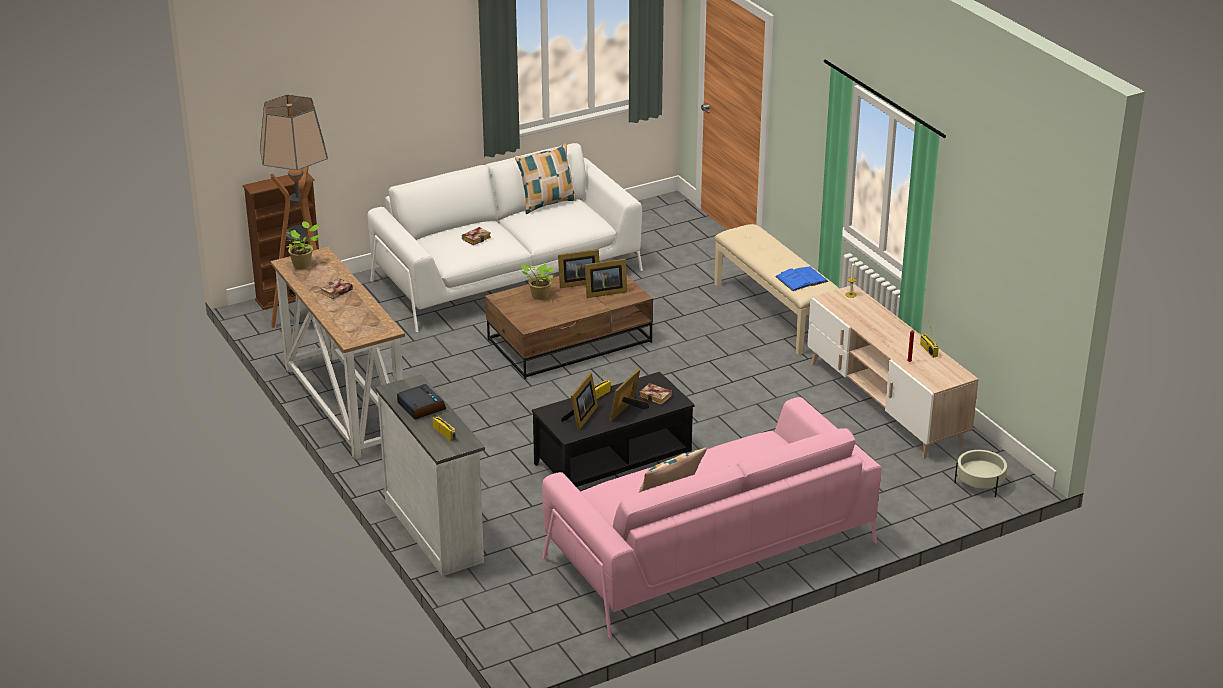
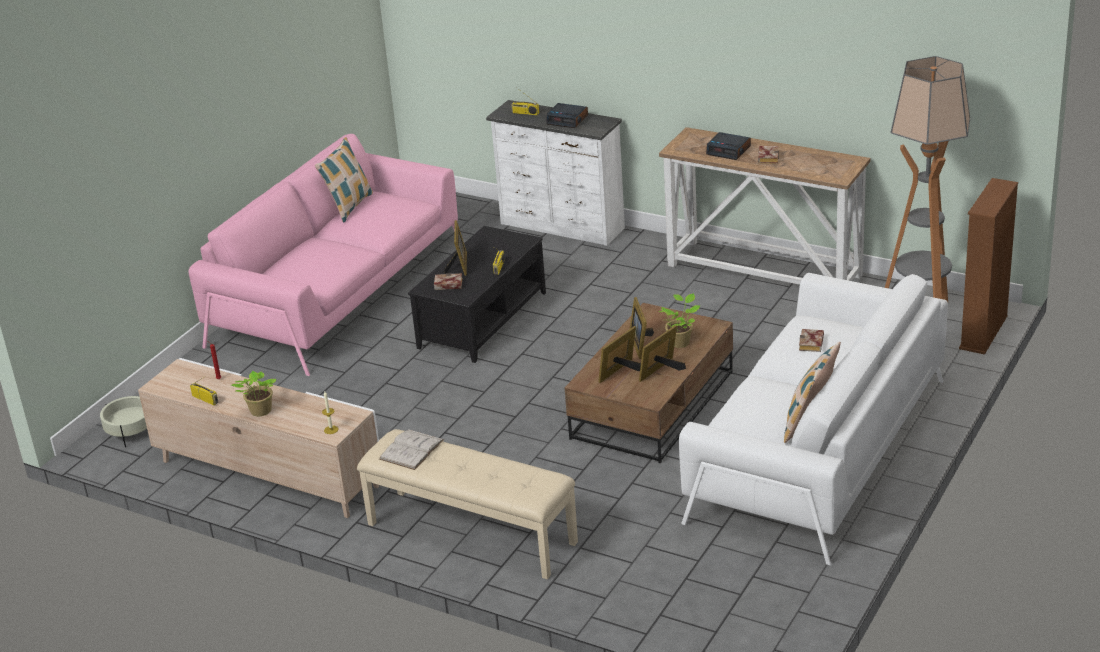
camera: 150 degrees right, 0 degrees up
(303, 264) = (837, 165): potted plant -> potted plant (260, 411)
(352, 310) = (729, 150): none -> alarm clock
(581, 417) = (493, 246): picture frame -> picture frame (641, 344)
(801, 279) = (411, 449): blue book -> white book

